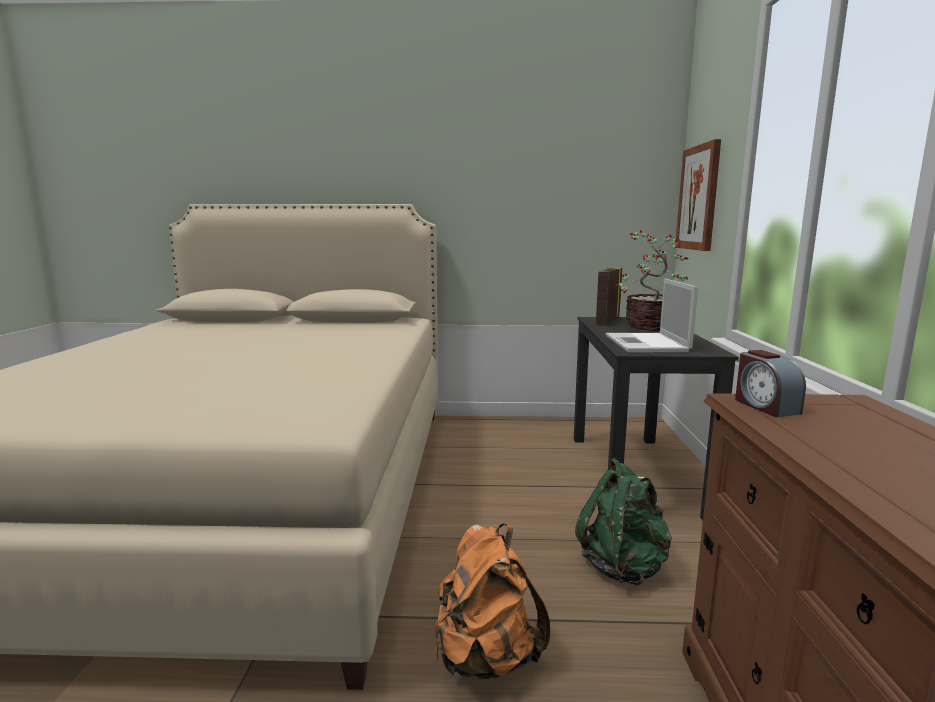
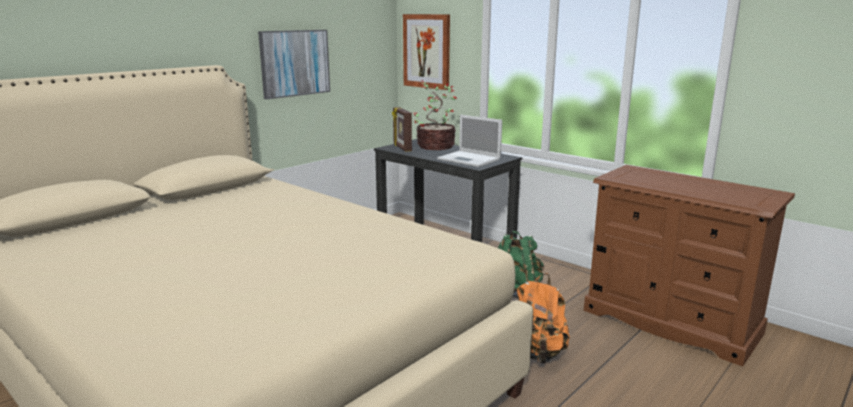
camera: 50 degrees left, 5 degrees up
(511, 208) = (294, 63): none -> picture
(765, 406) = (621, 178): alarm clock -> none

